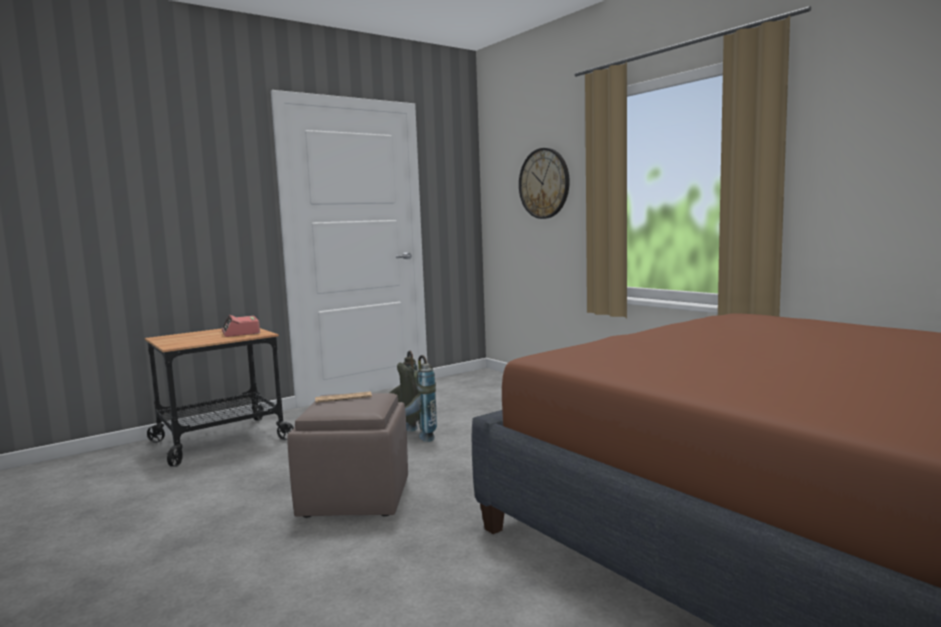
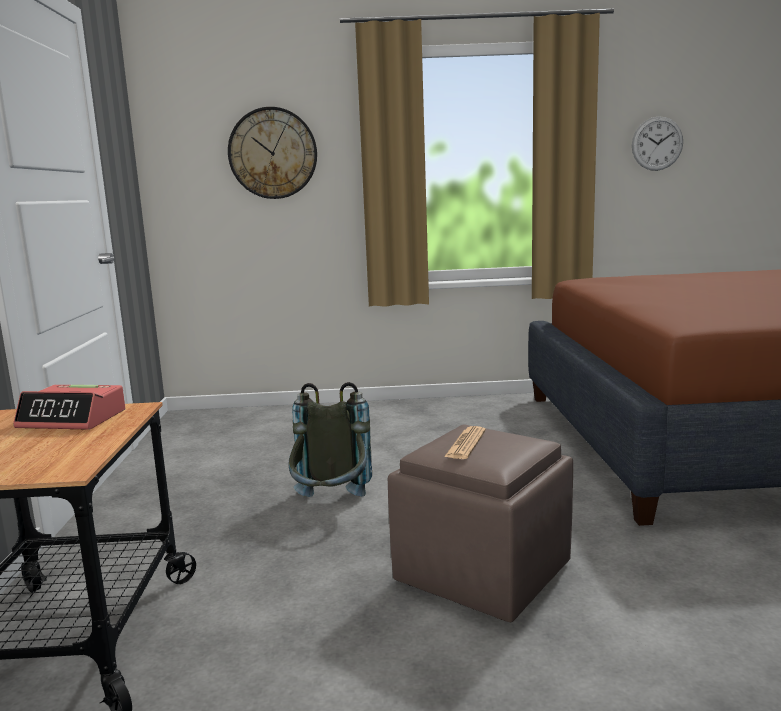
camera: 55 degrees left, 5 degrees up
(888, 156) = (657, 143): none -> wall clock

